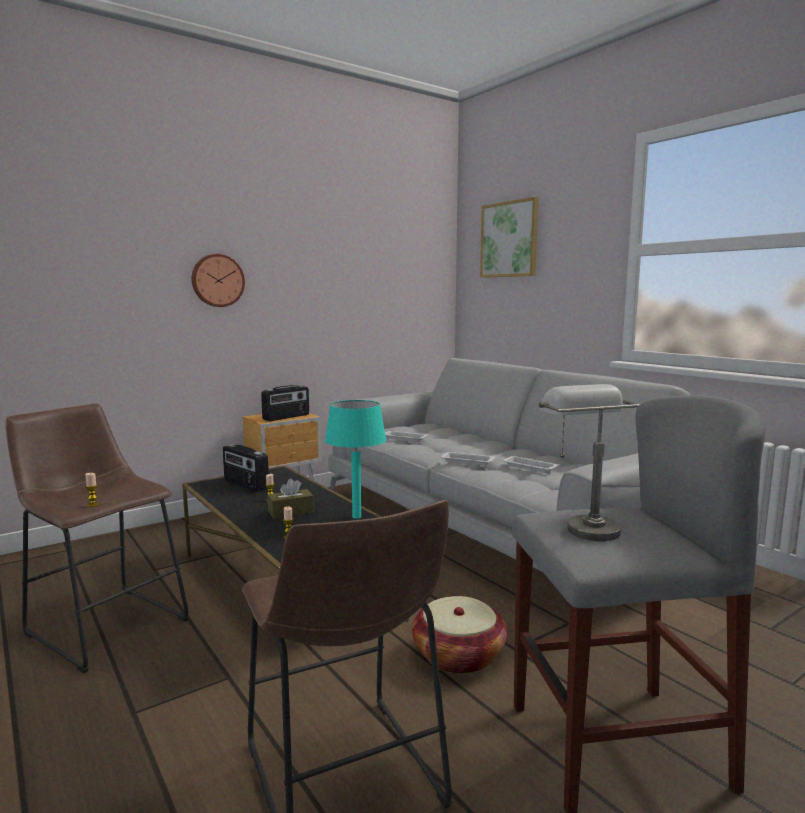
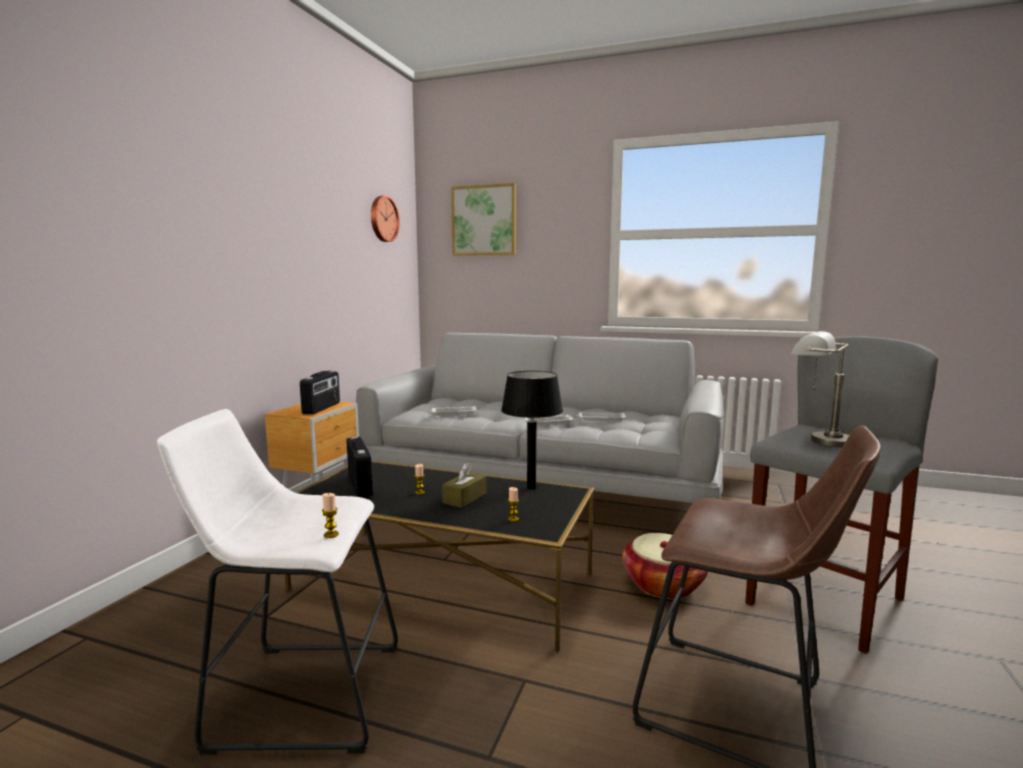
camera: 35 degrees left, 0 degrees up
(104, 623) = (298, 694): brown stool -> white stool
(217, 280) = (229, 249): wall clock -> wall clock (383, 219)
(245, 485) = (360, 485): radio -> radio turned 120 degrees counterclockwise
(357, 516) = (531, 487): turquoise table lamp -> black table lamp

